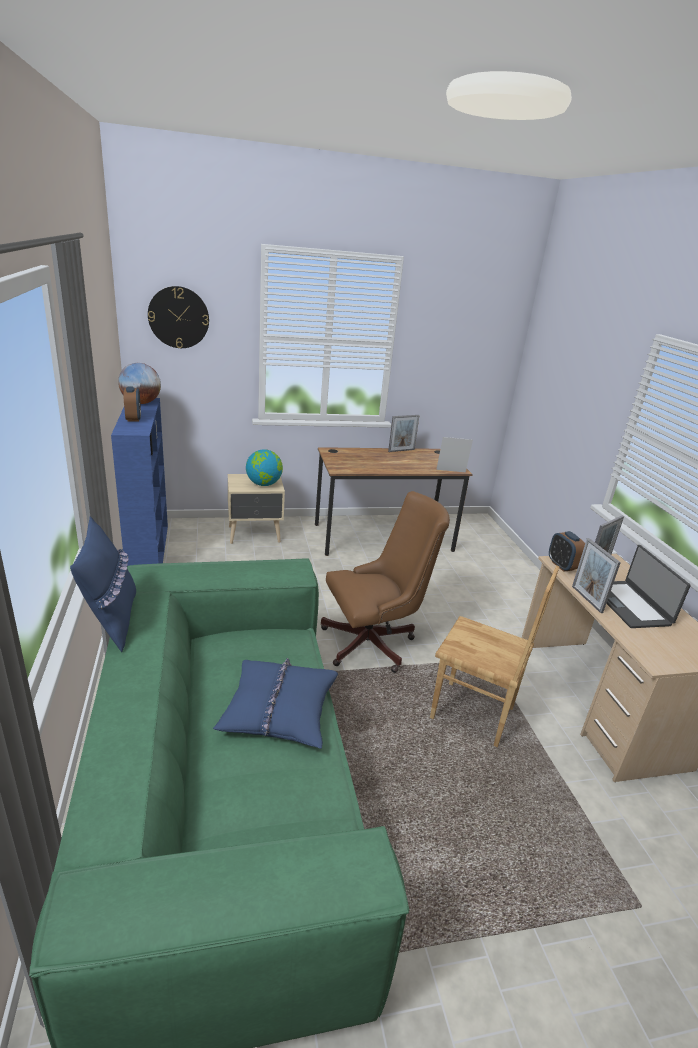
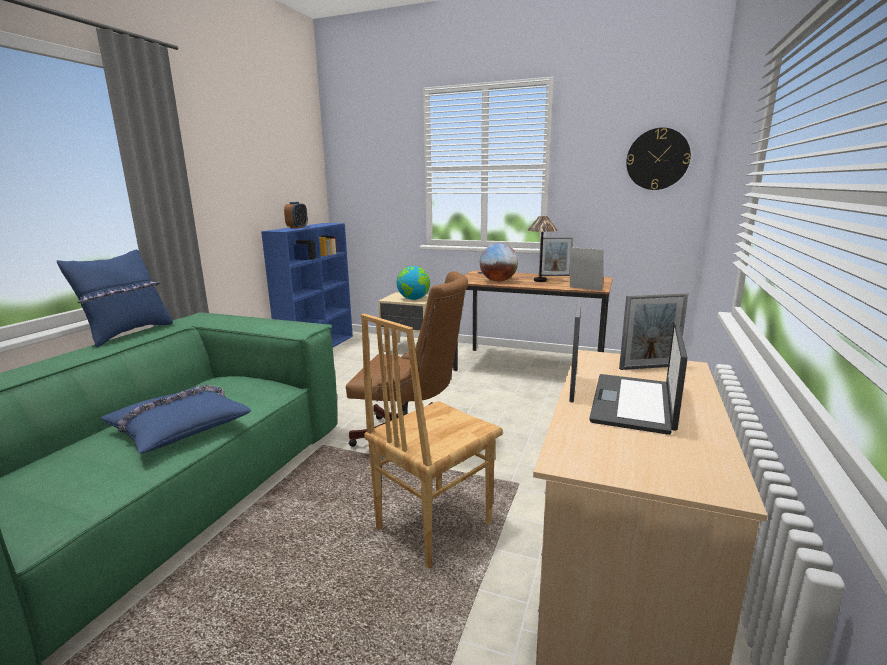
camera: 35 degrees right, 10 degrees down
(141, 403) = (324, 224): globe -> globe (498, 281)
(178, 317) = (364, 158): wall clock -> wall clock (657, 159)
(401, 461) = (540, 280): none -> table lamp
(472, 715) = (432, 526): brown chair -> brown chair turned 75 degrees clockwise
(562, 566) = (593, 360): alarm clock -> none

